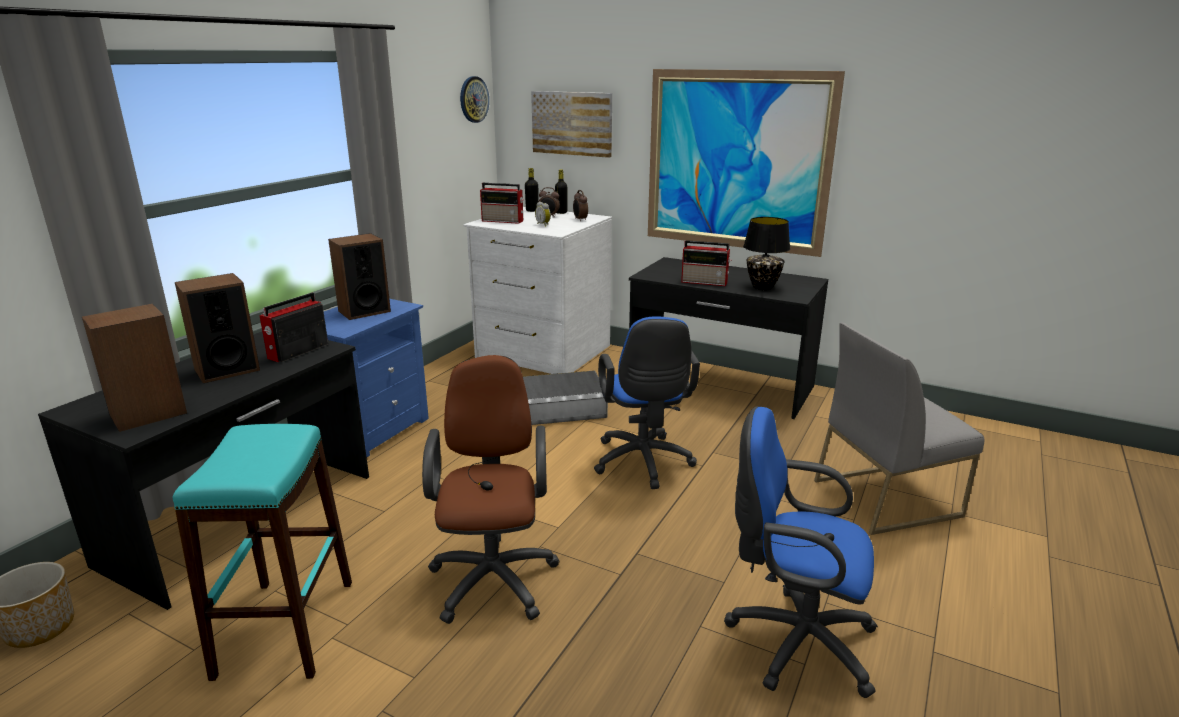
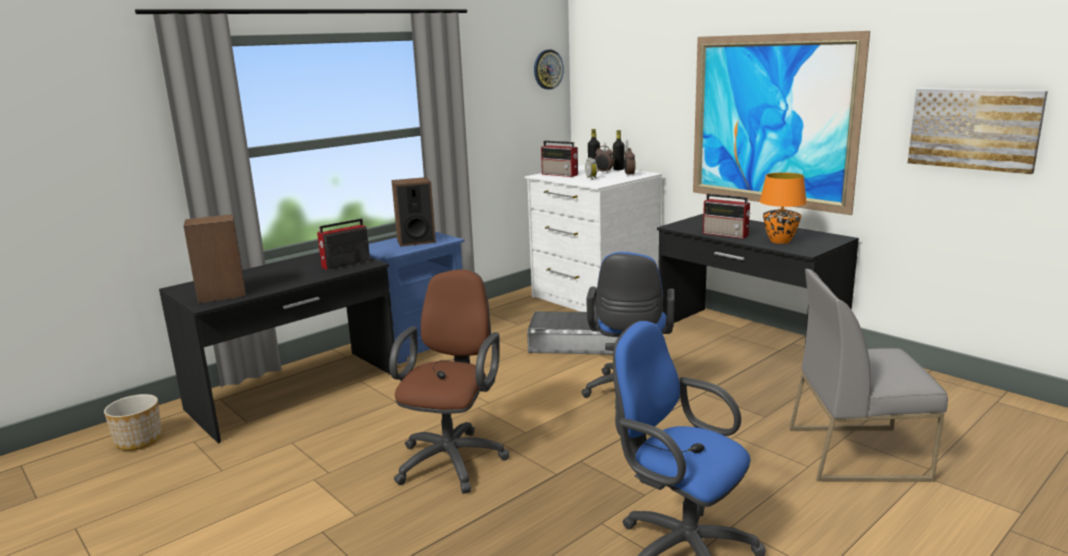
camera: 20 degrees right, 5 degrees down
(227, 370) = (289, 272): speaker -> none
(286, 628) = (286, 468): turquoise stool -> none
(572, 123) = (631, 88): picture -> picture (974, 129)
(762, 287) = (779, 241): black table lamp -> orange table lamp

